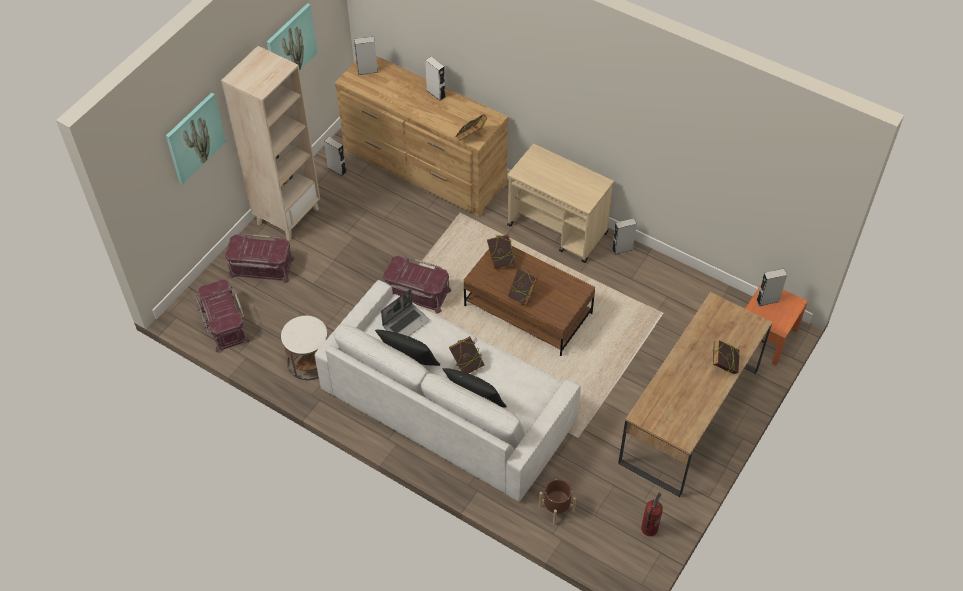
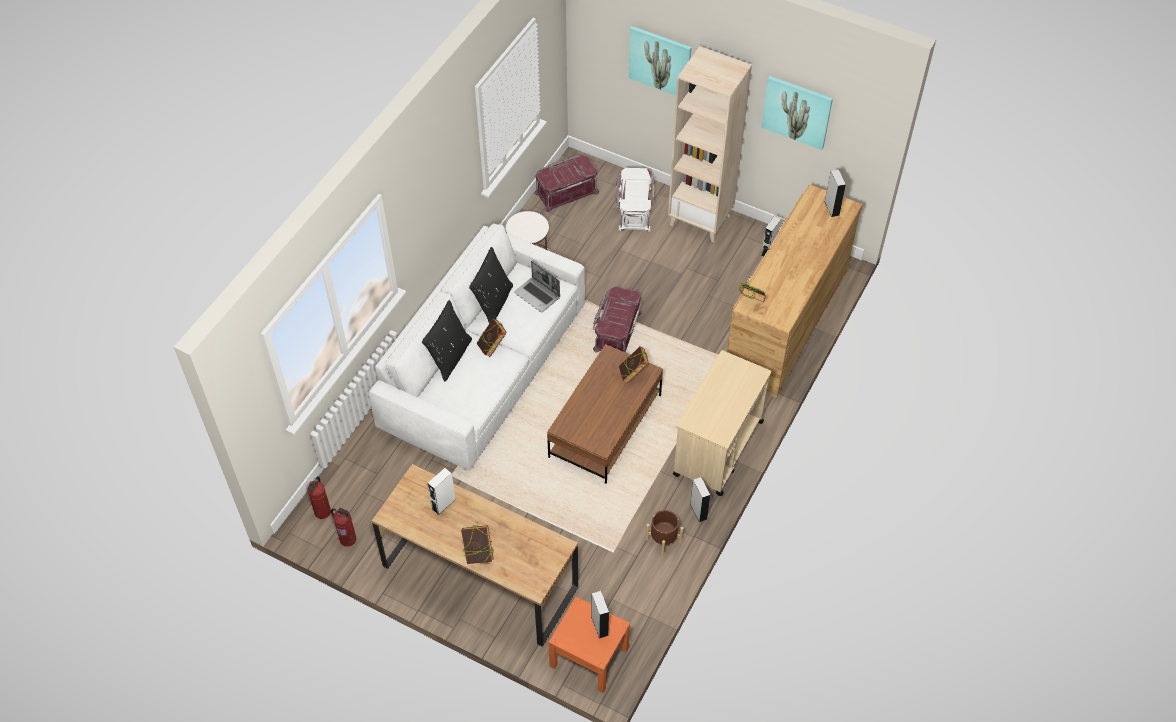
camera: 85 degrees right, 0 degrees up
(261, 267) = (634, 208): red storage box -> white storage box
(436, 93) = (810, 267): white speaker -> white speaker (443, 504)
(522, 295) = (589, 394): book -> none
(556, 508) = (371, 460): brown planter -> brown planter (663, 540)
(617, 553) = (323, 512): none -> fire extinguisher

